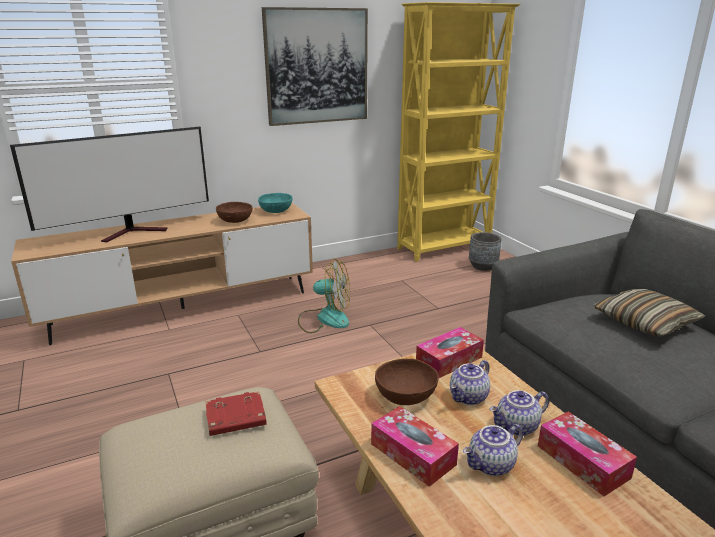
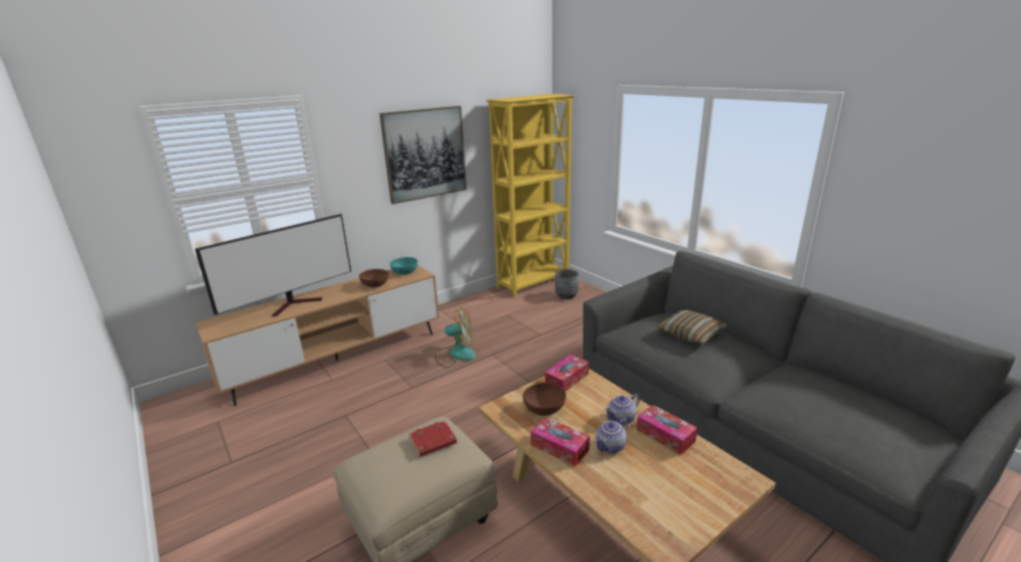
camera: 10 degrees left, 0 degrees up
(469, 398) = (586, 404): teapot -> none

